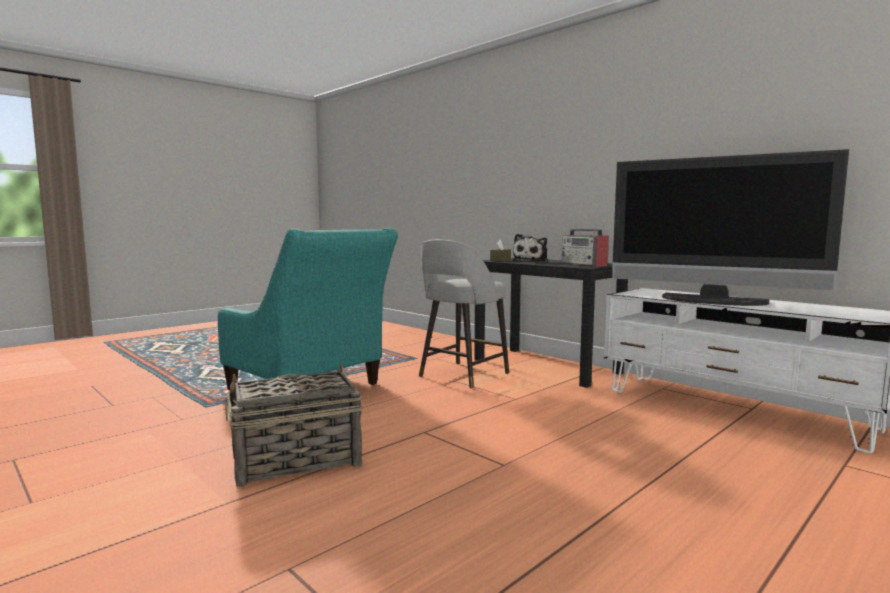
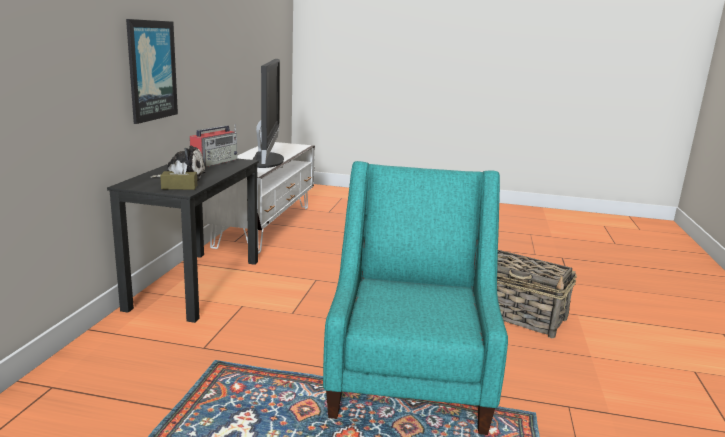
camera: 125 degrees left, 10 degrees up
(462, 375) = (270, 314): grey stool -> none
(580, 178) = (151, 70): none -> picture

